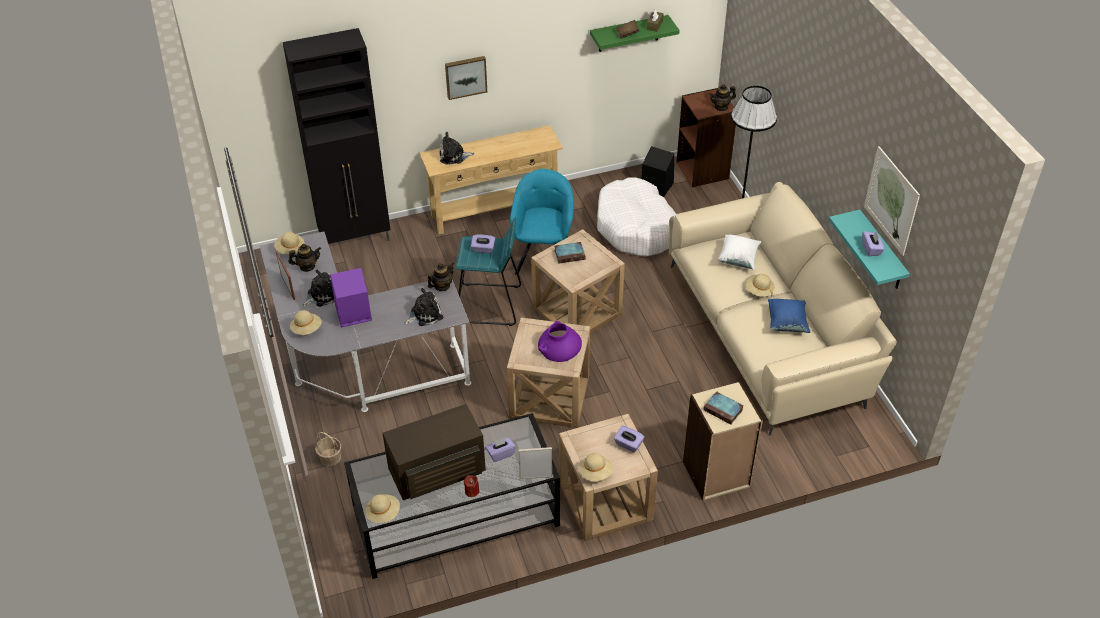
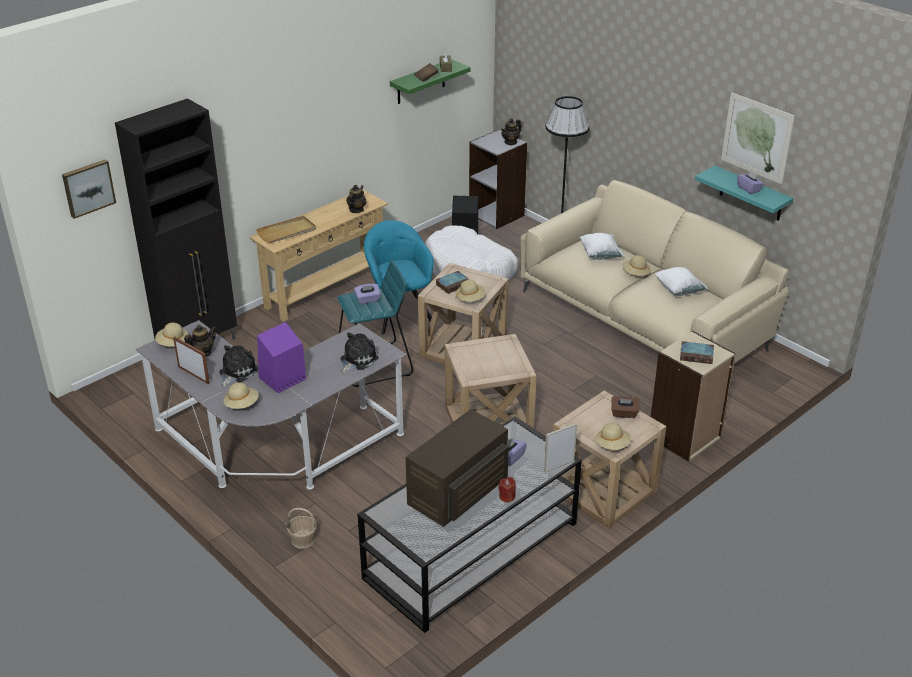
camera: 25 degrees left, 10 degrees down
(383, 513) = (432, 544): beige hat -> beige hat (470, 299)
(442, 286) = (356, 333): teapot -> teapot (356, 210)
(454, 156) = (287, 232): plush toy -> beige tray
(465, 76) = (286, 144): picture -> picture (88, 187)
(559, 346) = (499, 356): purple vase -> none
(628, 444) = (624, 414): purple tissue box -> brown tissue box
(703, 170) = (497, 214): brown bookcase -> grey bookcase
(787, 323) = (679, 290): blue pillow -> white pillow

